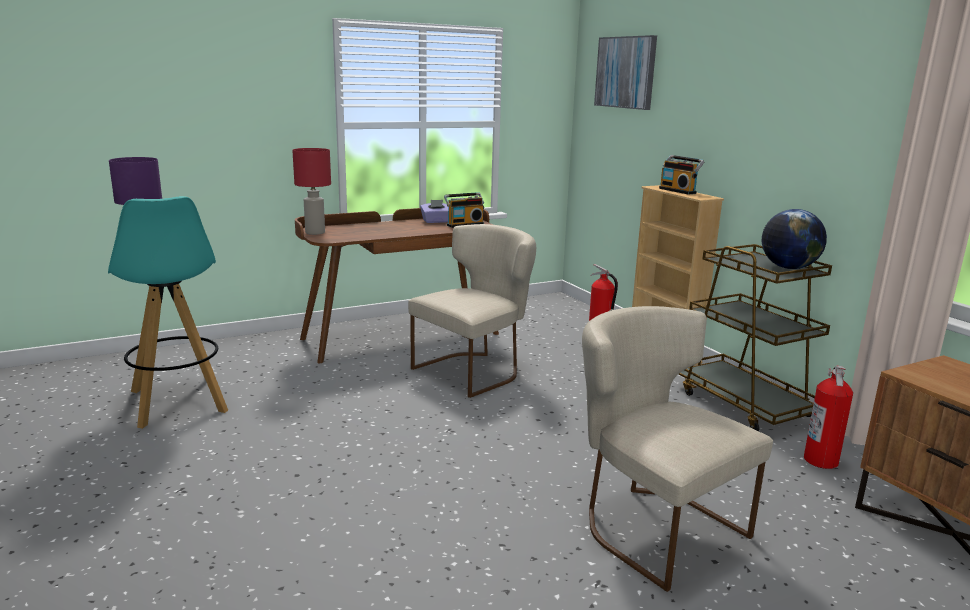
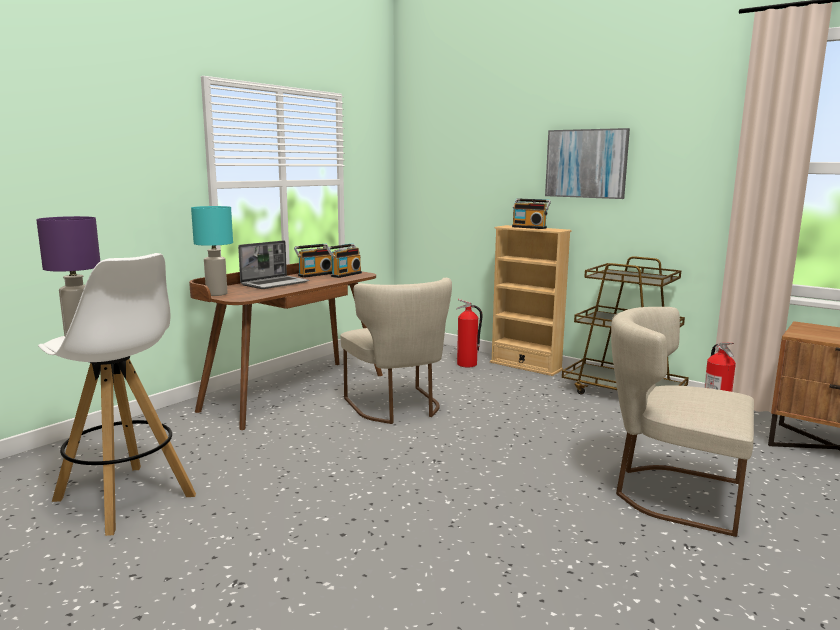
camera: 25 degrees left, 5 degrees down
(178, 401) = (125, 498): turquoise stool -> white stool
(315, 232) = (217, 294): red table lamp -> turquoise table lamp
(382, 227) = (275, 283): none -> laptop
(436, 221) = (314, 274): purple tissue box -> radio
(475, 370) = (398, 408): beige chair -> beige chair turned 135 degrees clockwise
(625, 72) = (453, 133): picture -> picture (586, 163)
(788, 268) = (649, 276): globe -> none

